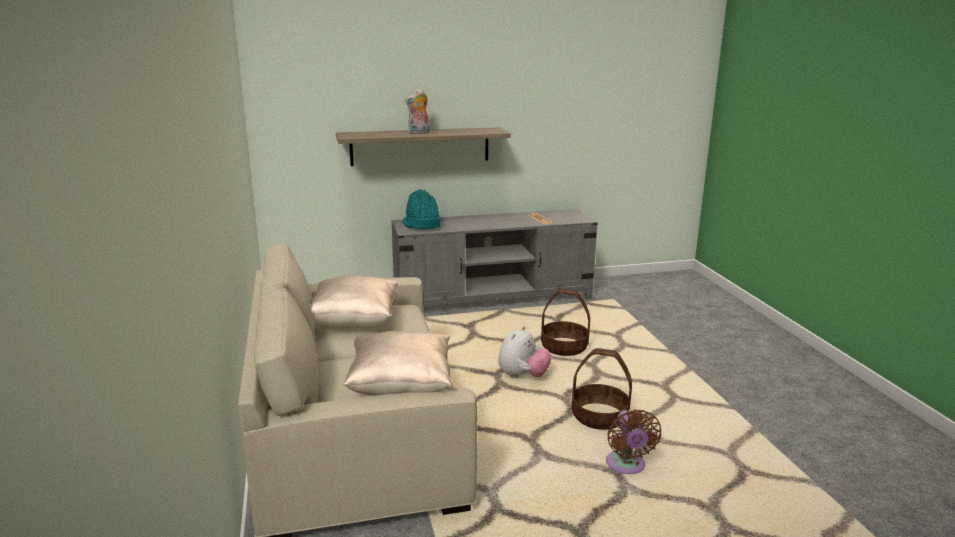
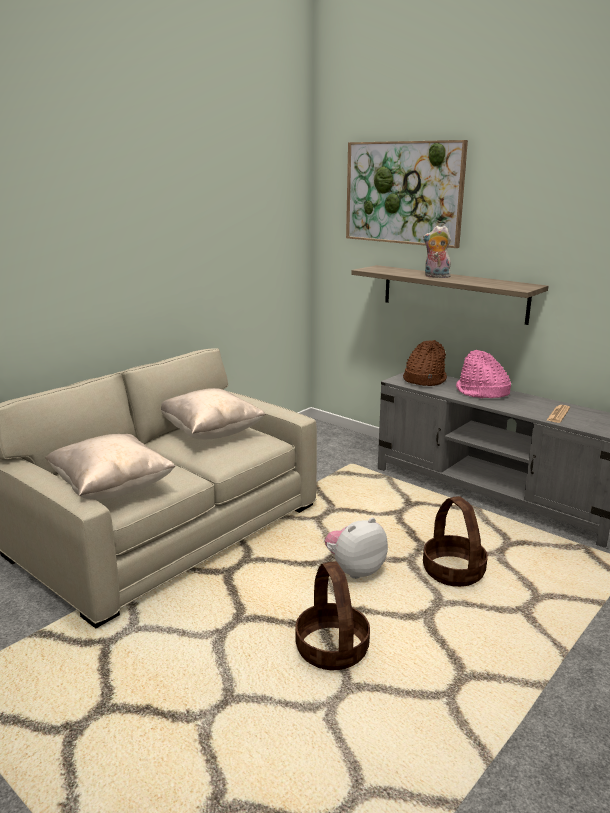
camera: 55 degrees right, 0 degrees up
(359, 62) = (403, 193): none -> picture
(421, 225) = (424, 380): turquoise hat -> brown hat
(474, 221) = (481, 392): none -> pink hat
(523, 376) = (355, 570): plush toy -> plush toy turned 150 degrees clockwise
(626, 466) = (250, 704): brown fan -> none

